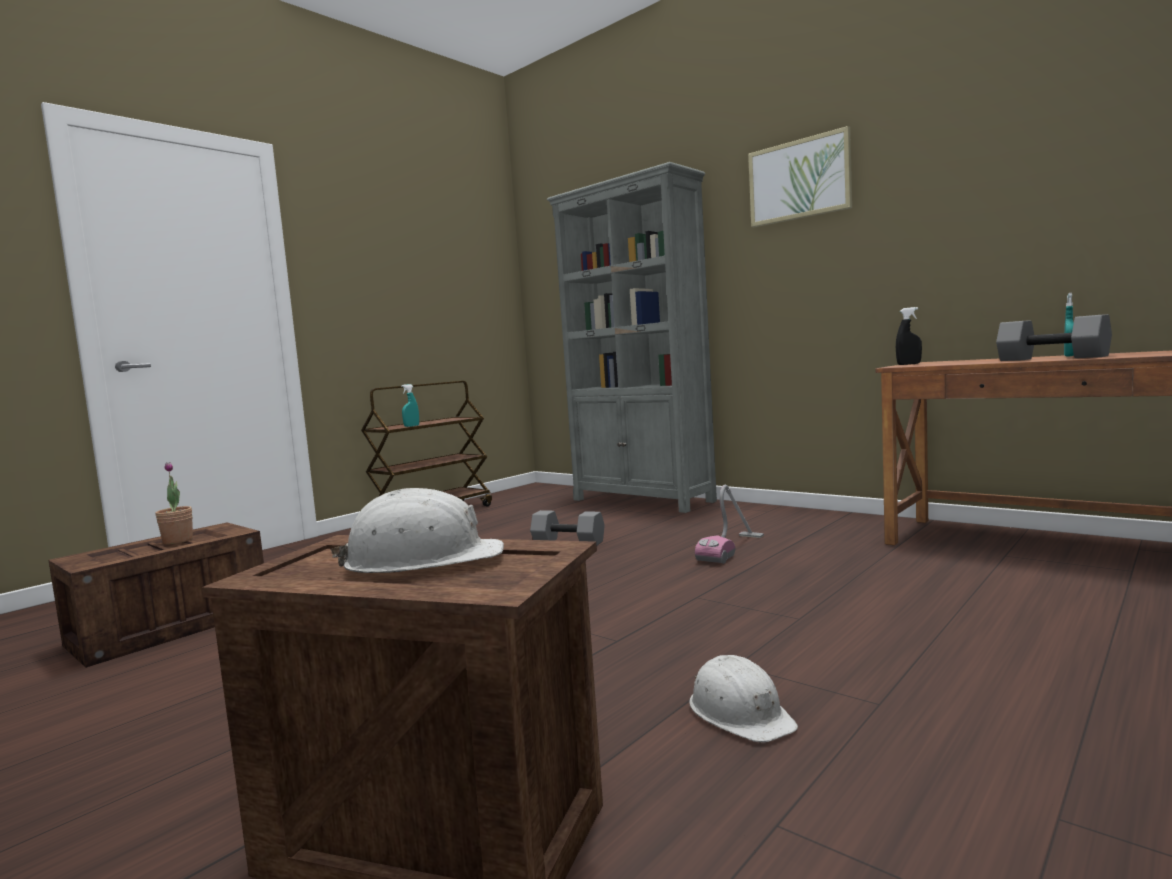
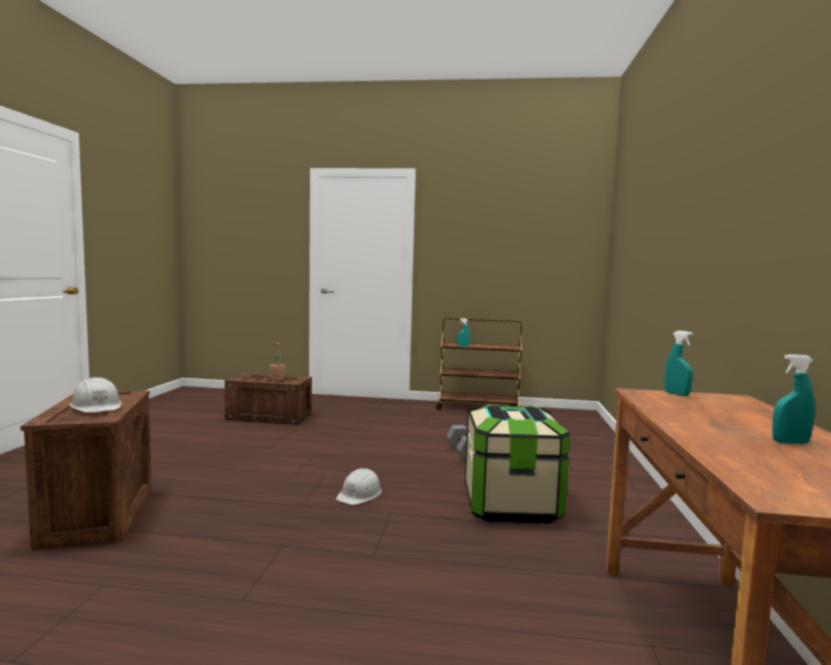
camera: 55 degrees right, 0 degrees up
(643, 500) = (600, 451): grey bookcase -> none
(732, 548) = (511, 505): vacuum cleaner -> storage box
(740, 713) = (218, 557): white hard hat -> white hard hat (360, 494)
(799, 180) = (717, 169): picture -> none
(909, 364) = (676, 394): black spray bottle -> turquoise spray bottle
(1050, 358) = (713, 434): grey dumbbell -> none

